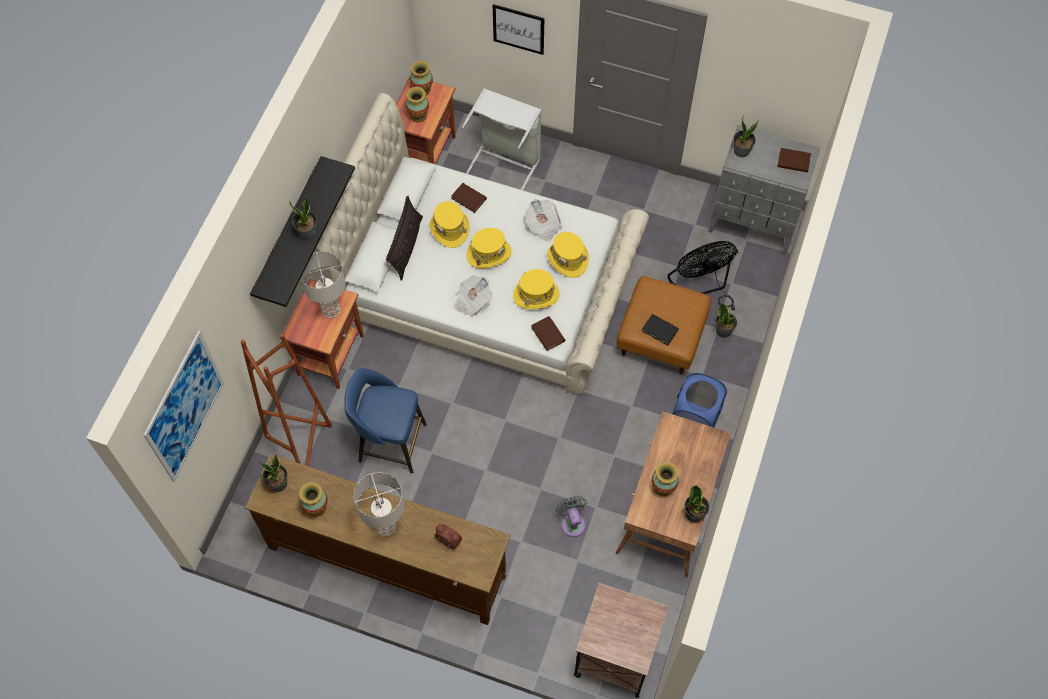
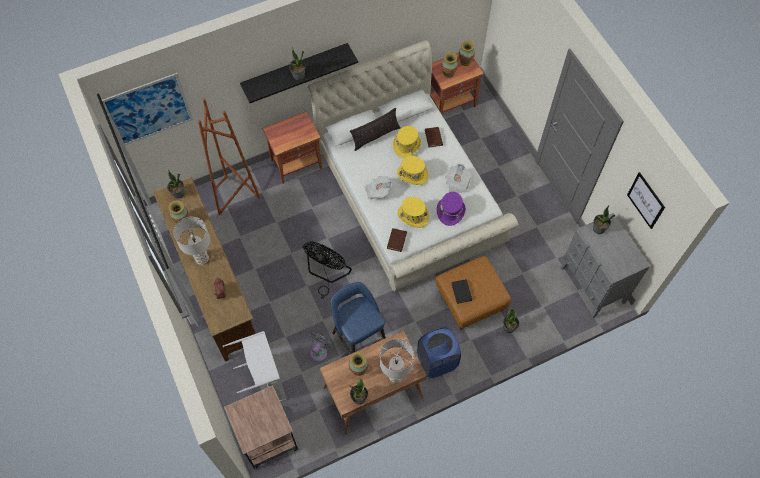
camera: 45 degrees right, 0 degrees up
(331, 310) = (299, 135): white table lamp -> white table lamp (395, 376)
(390, 442) = (278, 230): blue stool -> blue stool (358, 337)
(506, 161) = (488, 140): grey laundry basket -> grey laundry basket (266, 381)
(518, 29) = (531, 59): picture -> picture (646, 200)
(568, 259) = (450, 211): yellow hat -> purple hat
(706, 284) = (527, 295): black fan -> black fan (325, 273)
(793, 161) = (623, 260): brown book -> none

